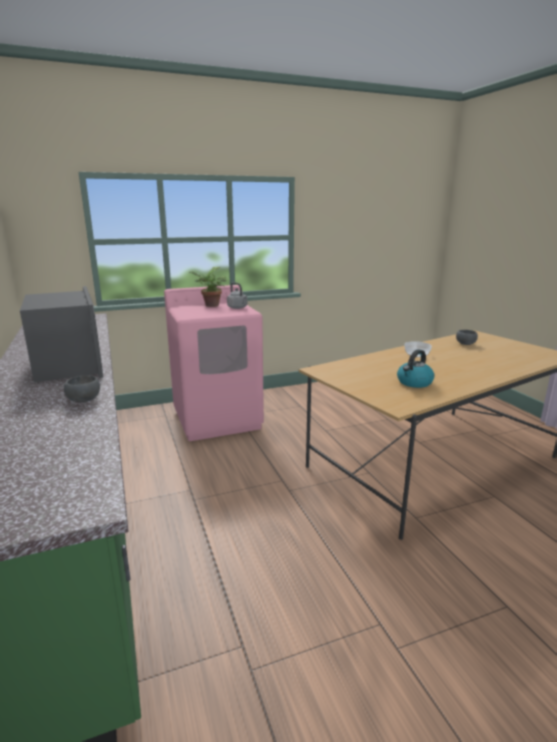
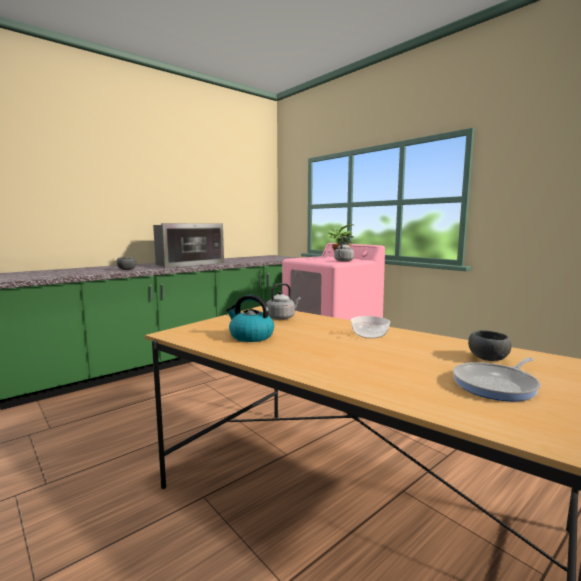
camera: 70 degrees right, 10 degrees down
(356, 368) = (282, 317): none -> grey kettle
(502, 351) = (497, 385): none -> frying pan

